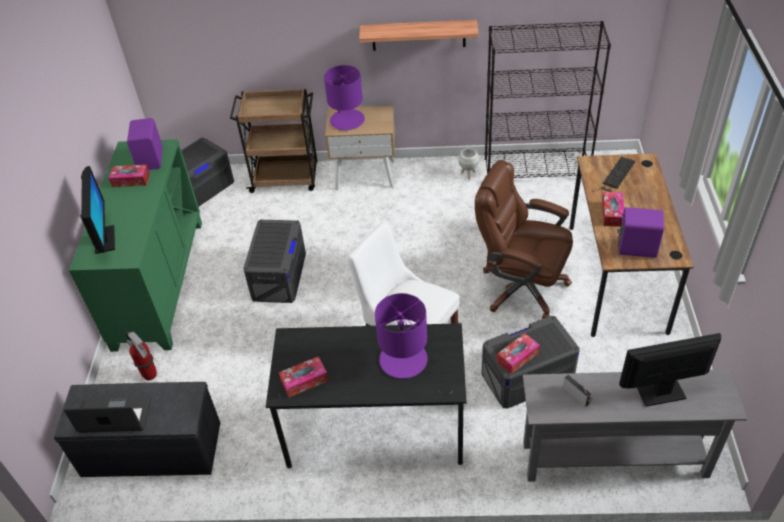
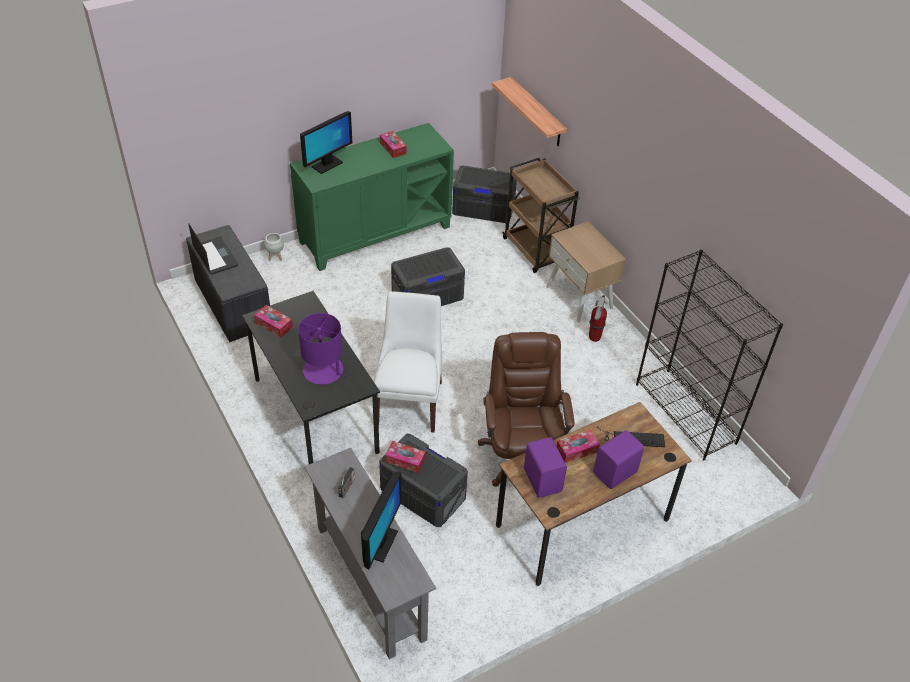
camera: 55 degrees right, 0 degrees up
(150, 375) = (291, 271): fire extinguisher -> fire extinguisher (594, 338)
(151, 159) = (422, 147): purple speaker -> purple speaker (616, 473)
(347, 120) = (581, 239): purple table lamp -> none
(418, 35) = (659, 214): shelf -> shelf (537, 113)
(468, 175) = (636, 366): white planter -> white planter (275, 258)
(661, 393) = (380, 544): monitor -> monitor turned 60 degrees clockwise

